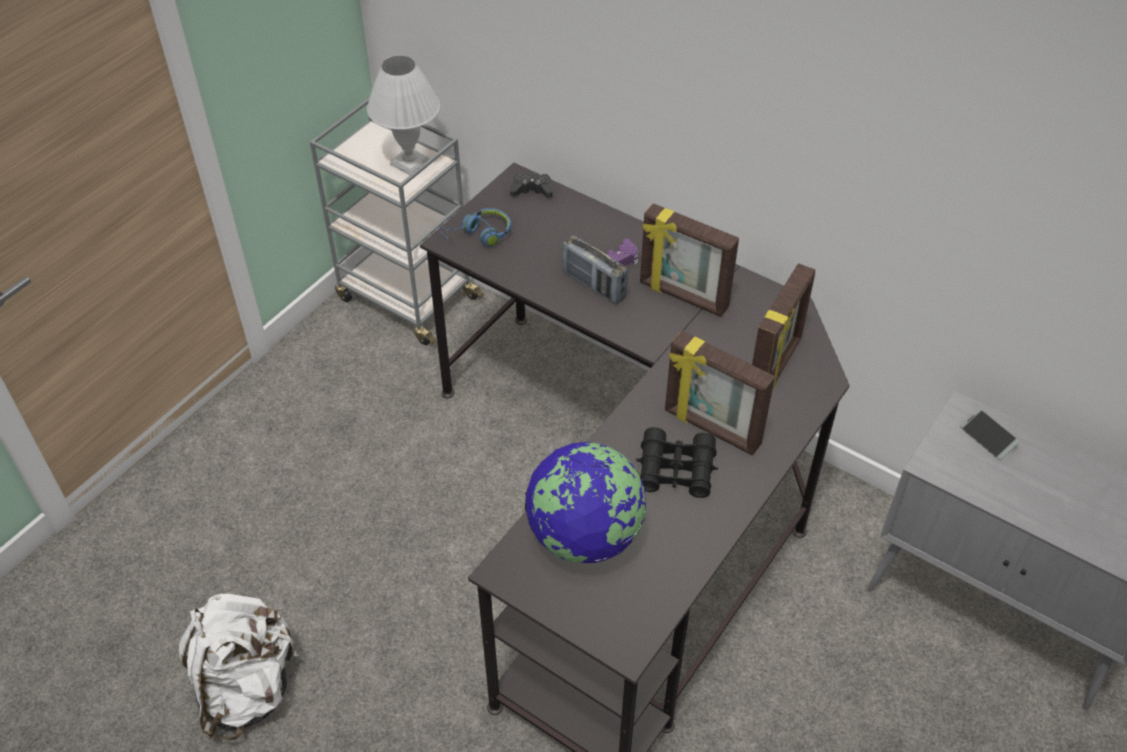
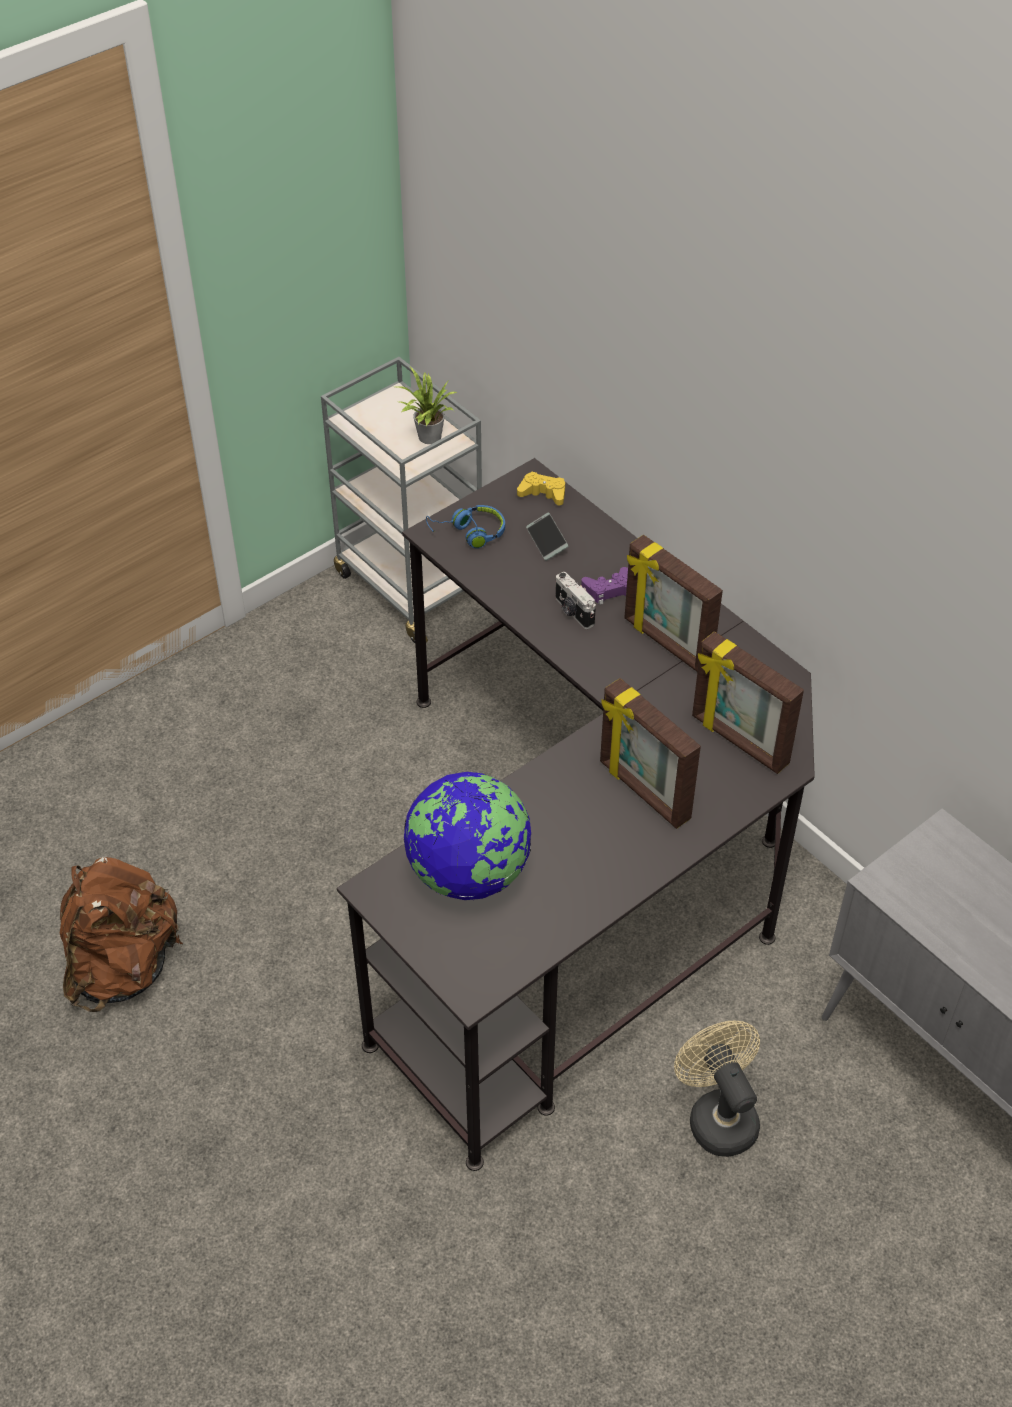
camera: 15 degrees right, 0 degrees up
(247, 688) = (123, 966): white backpack -> brown backpack
(411, 163) = (427, 438): white table lamp -> potted plant
(532, 190) = (543, 493): black game controller -> yellow game controller
(593, 285) = (573, 612): radio -> camera
(676, 470) = (589, 827): black binoculars -> none
(775, 368) = (738, 741): picture frame -> picture frame turned 90 degrees clockwise
(812, 695) = (717, 1115): none -> beige fan
(987, 438) = (958, 867): phone -> phone (547, 541)

